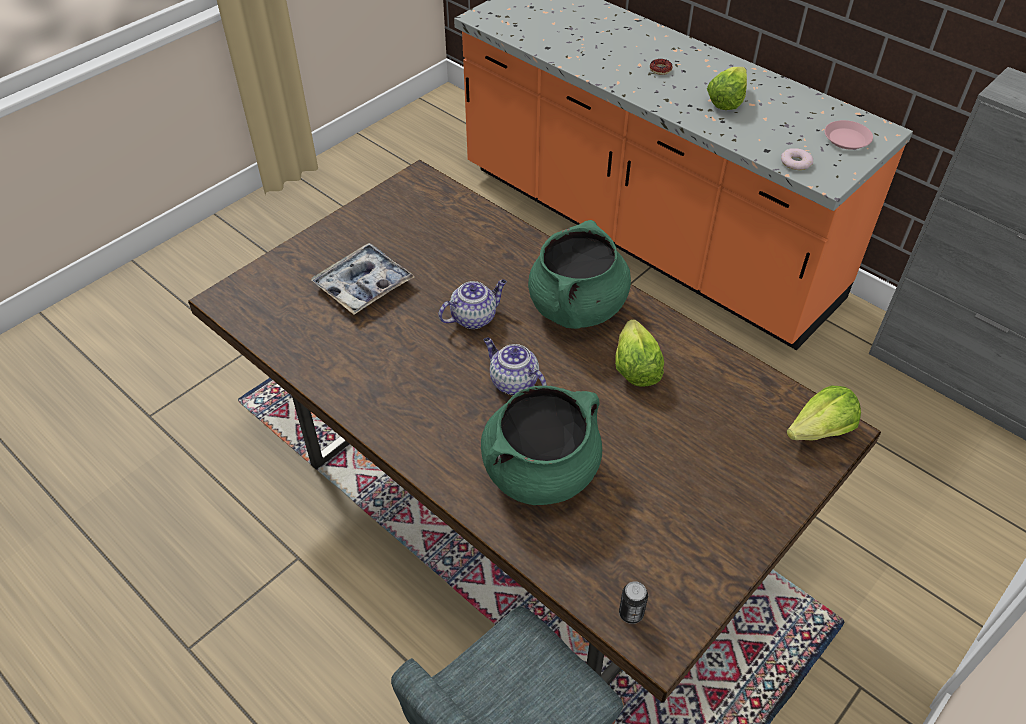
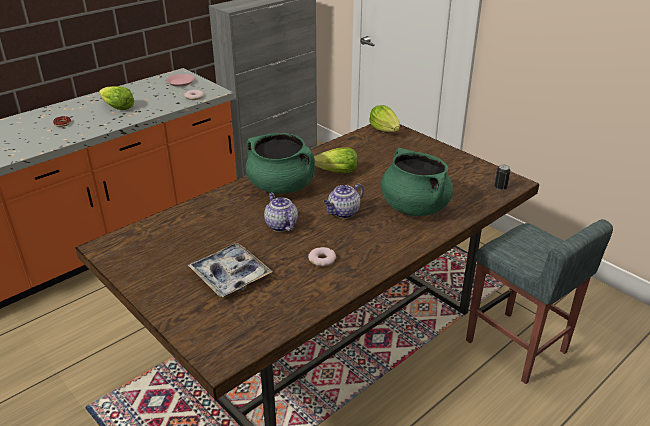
camera: 85 degrees left, 15 degrees down
(396, 366) = (322, 259): none -> donut

